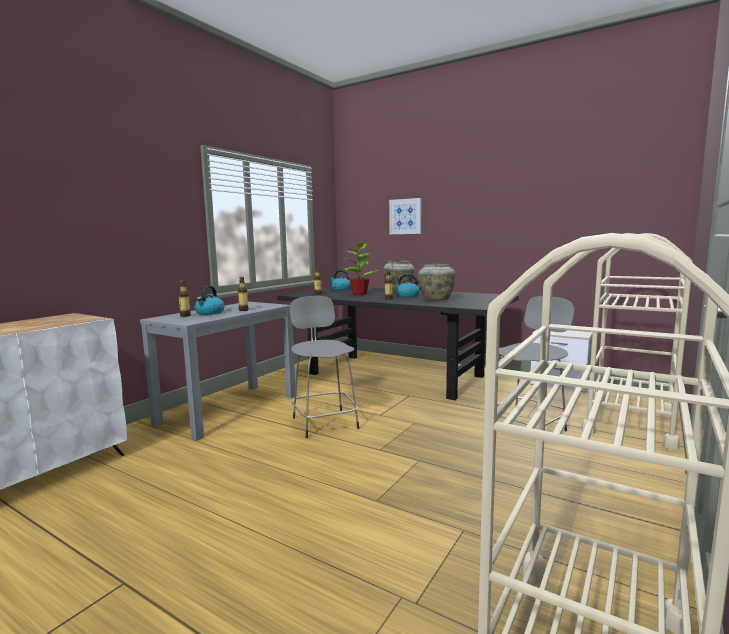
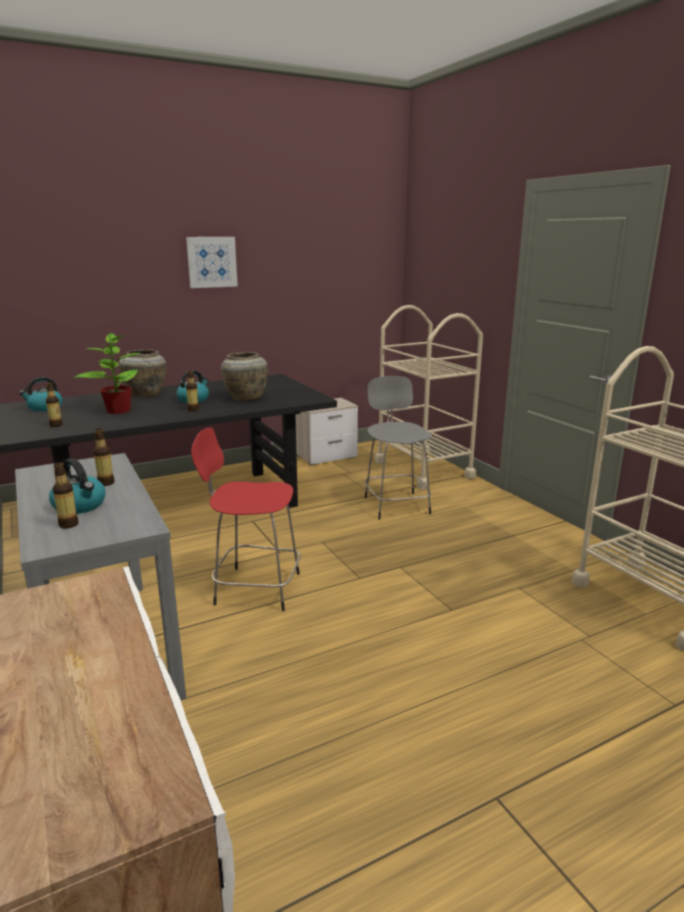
camera: 60 degrees left, 10 degrees up
(324, 422) = (254, 588): grey stool -> red stool
(405, 216) = (105, 281): picture -> picture (212, 262)

